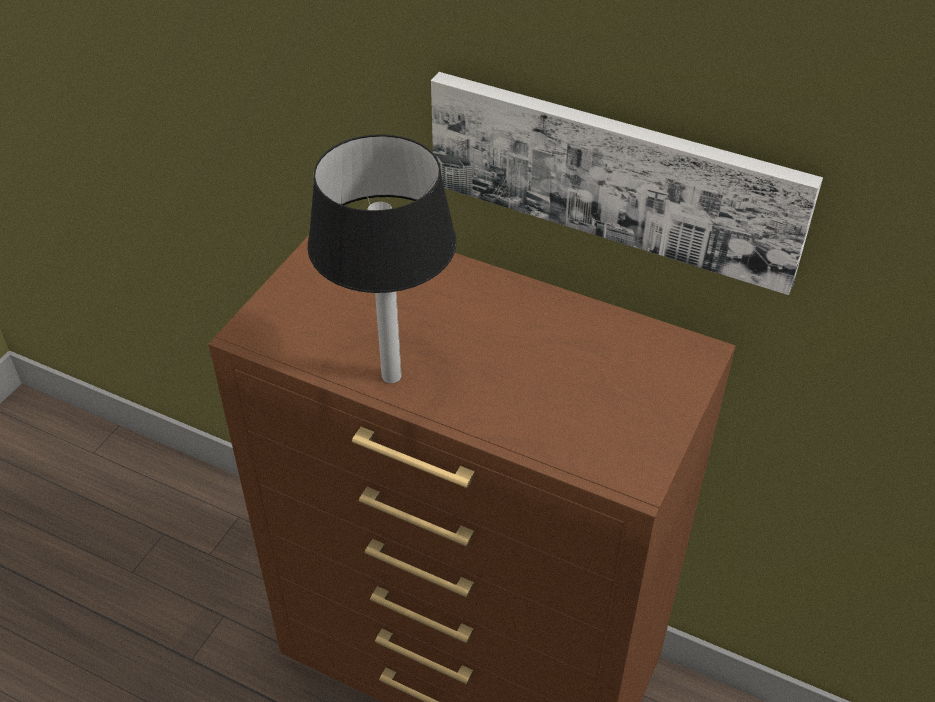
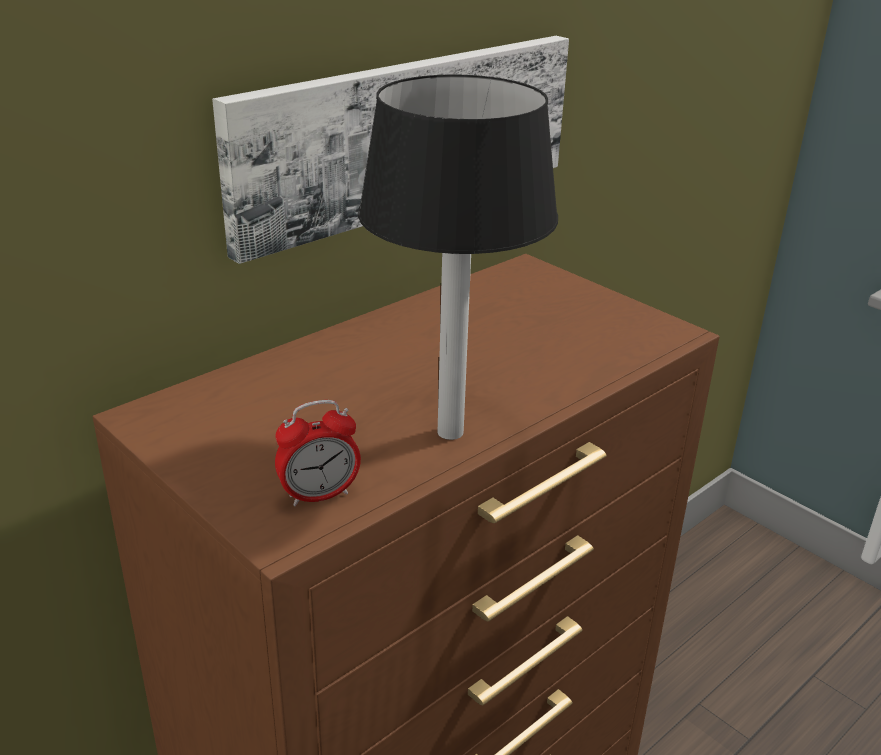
camera: 70 degrees left, 15 degrees down
(290, 336) = (319, 495): none -> alarm clock

